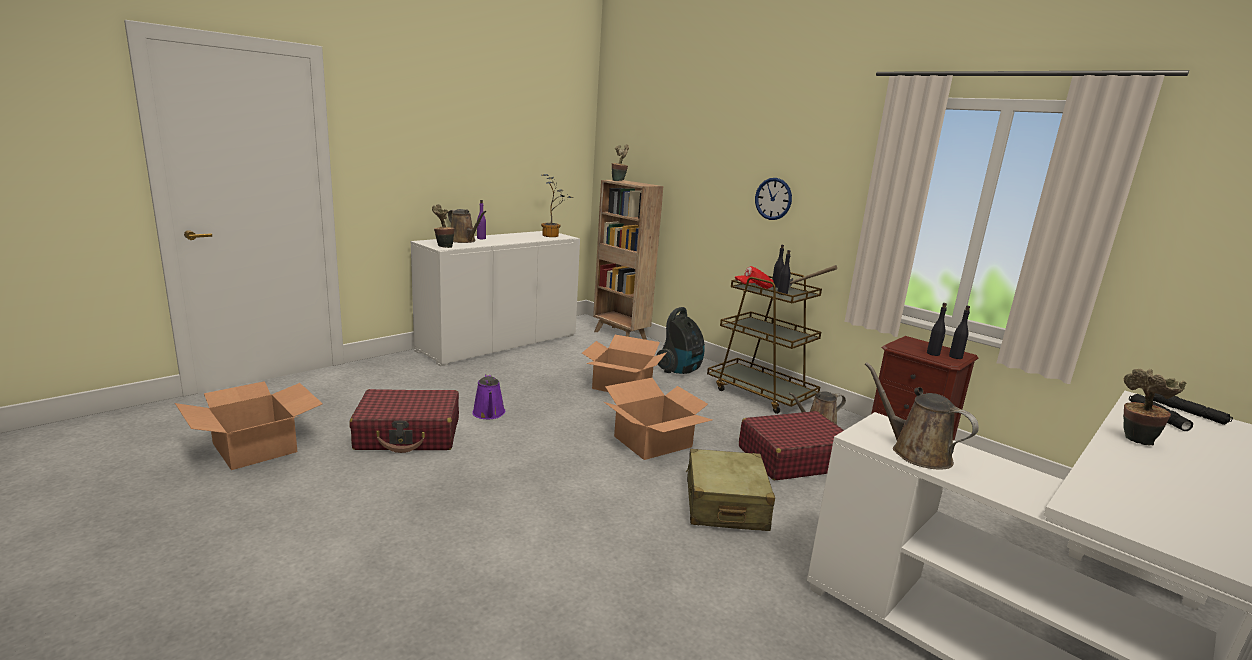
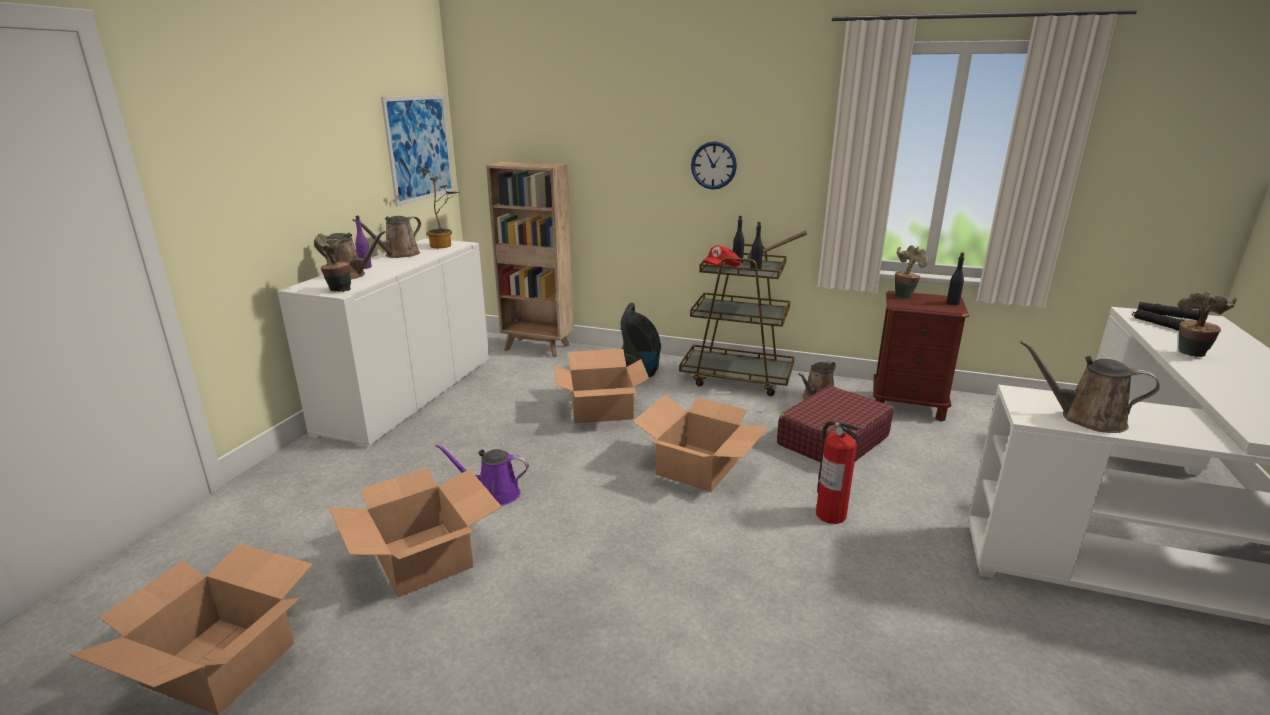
camera: 25 degrees left, 5 degrees up
(409, 434) = (423, 557): red suitcase -> cardboard box
(489, 414) = (494, 494): purple watering can -> purple watering can turned 135 degrees clockwise
(514, 236) = (399, 255): none -> brown watering can
(558, 162) = (419, 148): none -> picture
(619, 180) = (508, 163): potted plant -> potted plant (904, 296)
(725, 504) = (830, 514): beige suitcase -> fire extinguisher
(933, 354) = (934, 305): black bottle -> none

